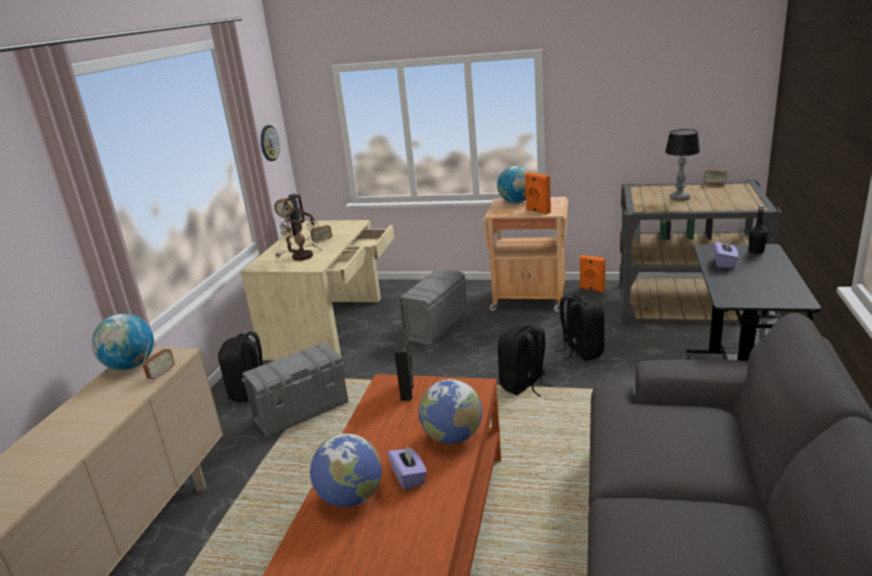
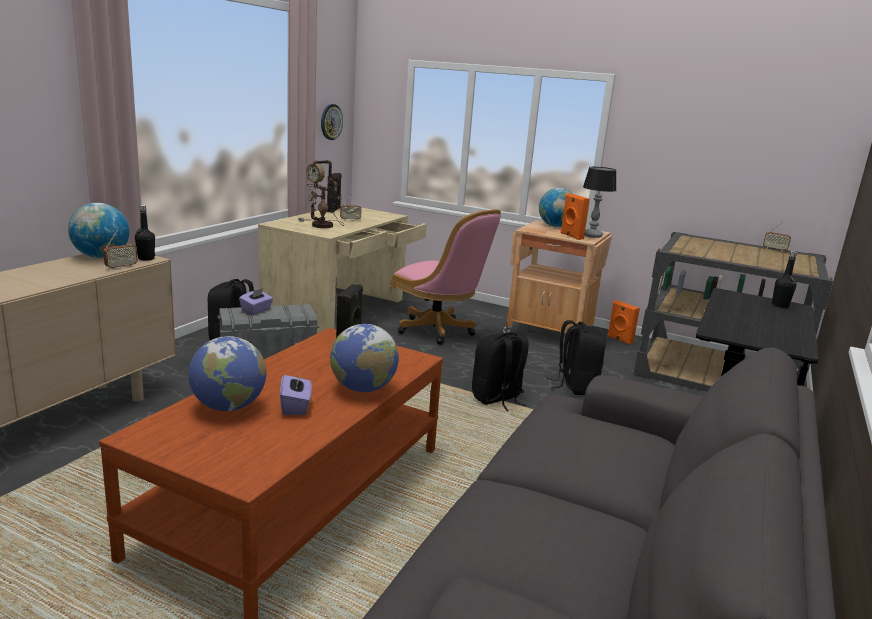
camera: 10 degrees right, 5 degrees down
(176, 355) = (146, 258): none -> black bottle
(436, 326) = (440, 332): grey storage box -> pink office chair
(680, 198) = (727, 252): table lamp -> table lamp (592, 236)
(724, 263) = (736, 306): purple tissue box -> purple tissue box (256, 310)

